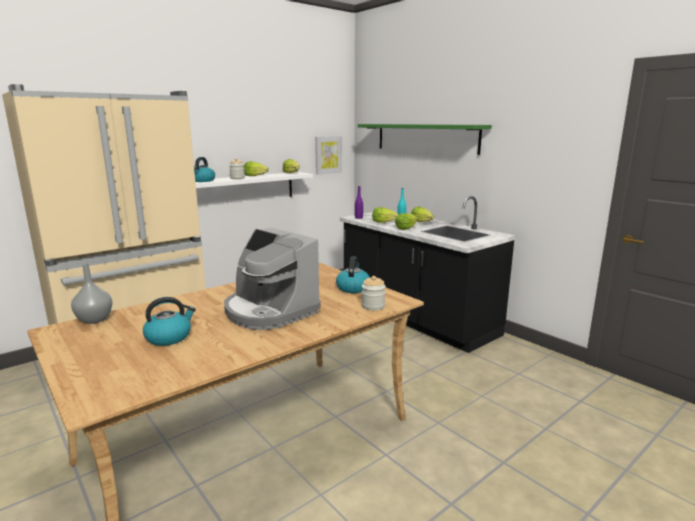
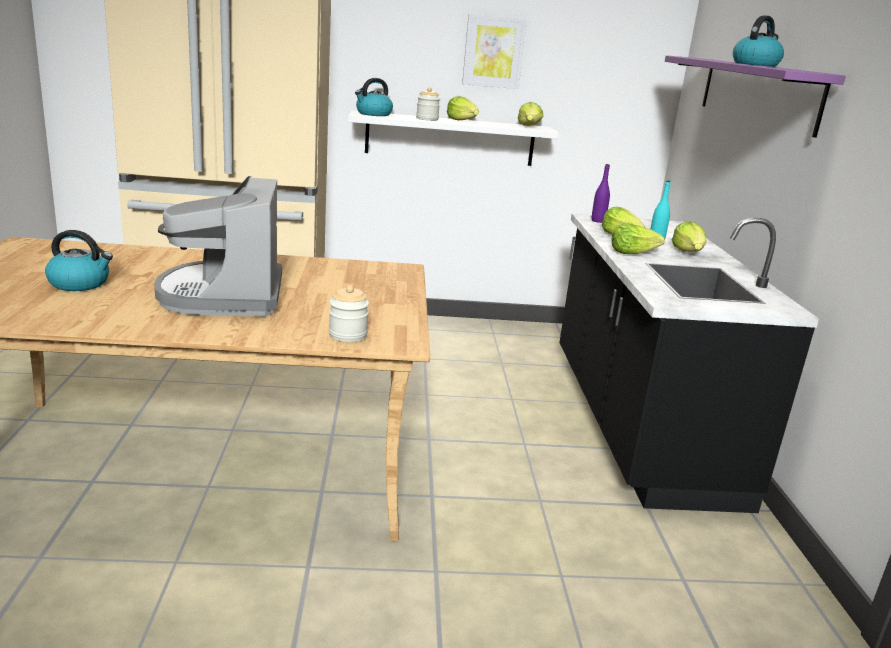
camera: 35 degrees right, 5 degrees up
(95, 319) = (69, 246): grey vase -> none
(328, 155) = (617, 106): picture -> picture (493, 51)
(353, 288) = (380, 306): kettle -> kettle (755, 64)
(425, 137) = (757, 92): green shelf -> purple shelf

